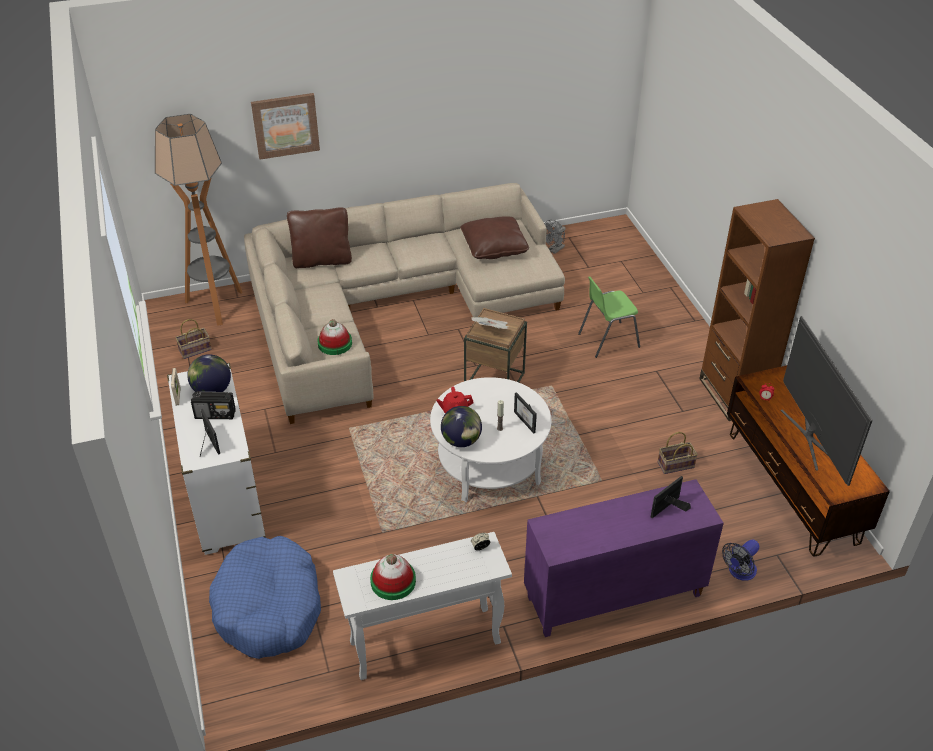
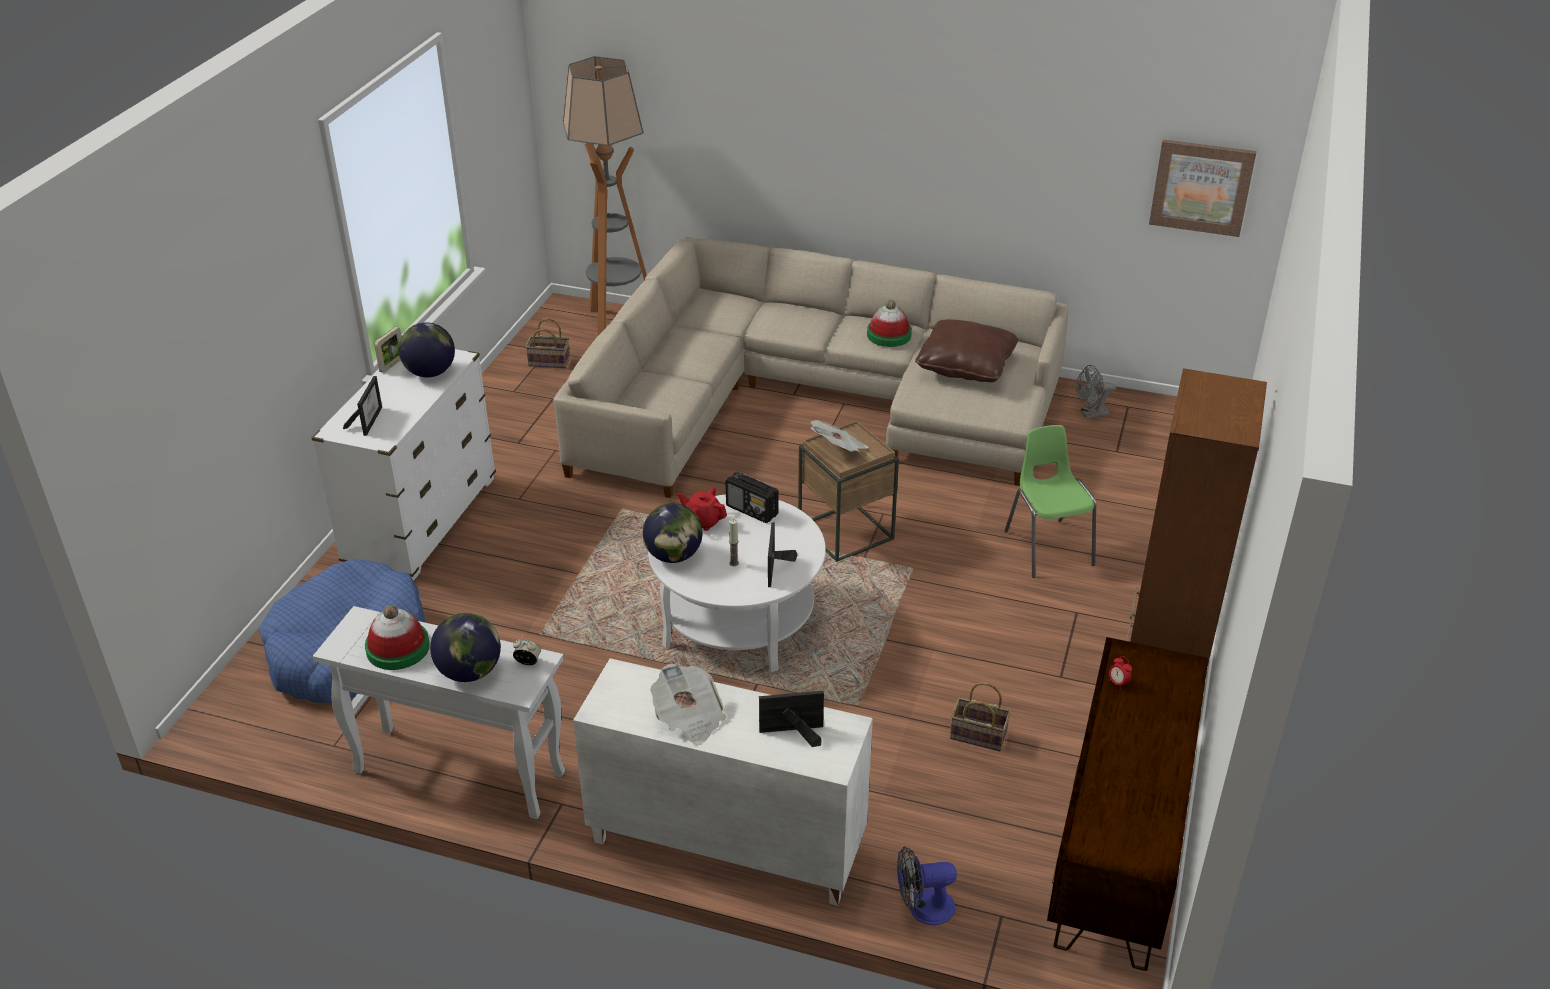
camera: 35 degrees right, 5 degrees down
(215, 414) = (406, 397): radio -> radio (752, 510)
(285, 125) = (747, 112): picture -> picture (1201, 187)
(322, 260) = (742, 306): brown pillow -> none
(335, 343) = (658, 397): hat -> hat (889, 335)
(453, 571) = (470, 672): none -> globe
(607, 340) = (1048, 547): green chair -> green chair turned 60 degrees clockwise
(608, 530) = (689, 718): none -> newspaper
(613, 597) = (724, 845): purple cabinet -> white cabinet
(811, 437) = (1132, 761): television -> none

